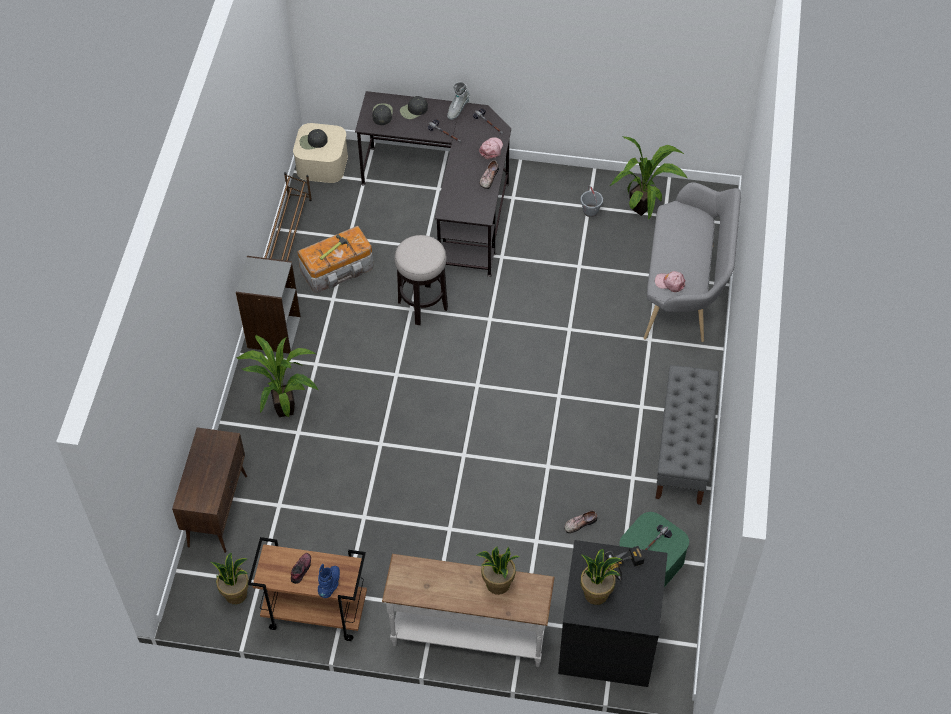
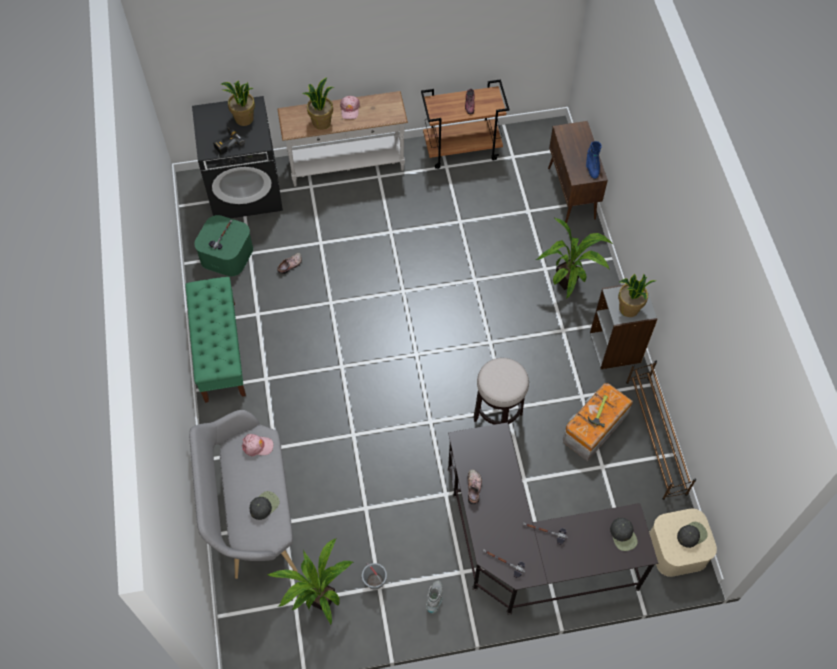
camera: 160 degrees right, 5 degrees up
(236, 594) = (524, 145): potted plant -> potted plant (629, 309)
(330, 585) = (444, 101): blue boot -> blue boot (592, 167)
(413, 110) = (592, 552): black cap -> black cap (264, 505)
(457, 109) = (546, 570): grey boot -> grey boot (435, 598)
(491, 149) = (486, 526): pink cap -> pink cap (350, 109)
(683, 449) = (220, 351): grey bench -> green bench

